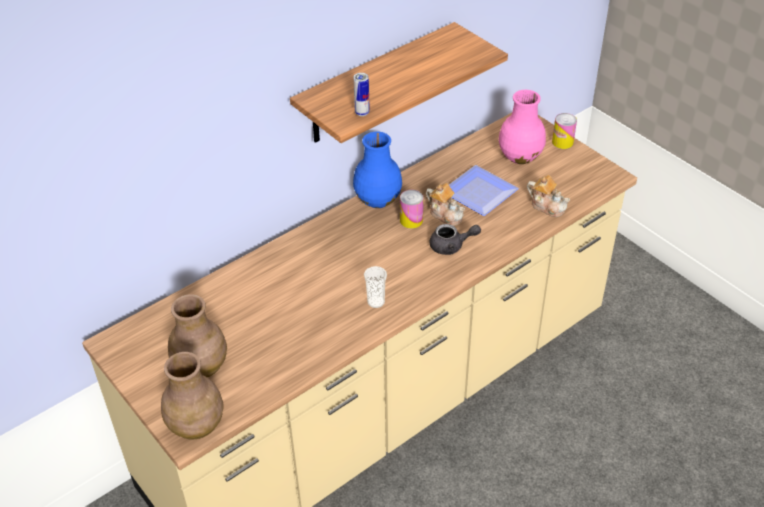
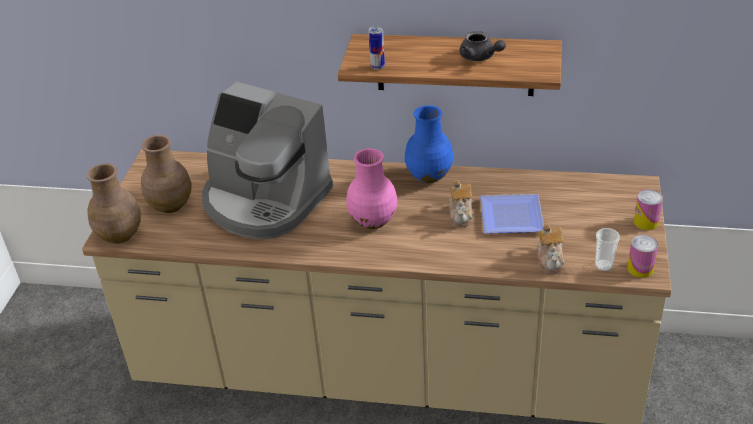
camera: 50 degrees right, 5 degrees down
(280, 305) = (264, 201): none -> coffee machine
(376, 302) = (322, 239): cup -> cup (603, 265)
(411, 220) = (430, 203): can -> can (640, 269)
(451, 246) = (429, 239): grey teapot -> grey teapot (480, 57)
(519, 157) = (588, 211): pink vase -> pink vase (372, 220)

